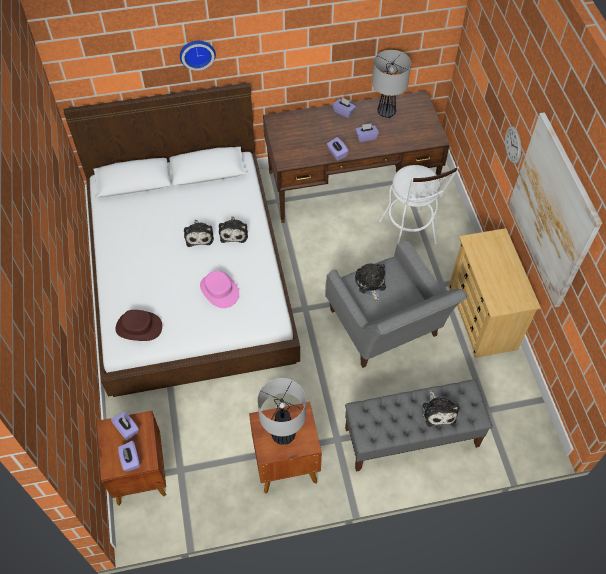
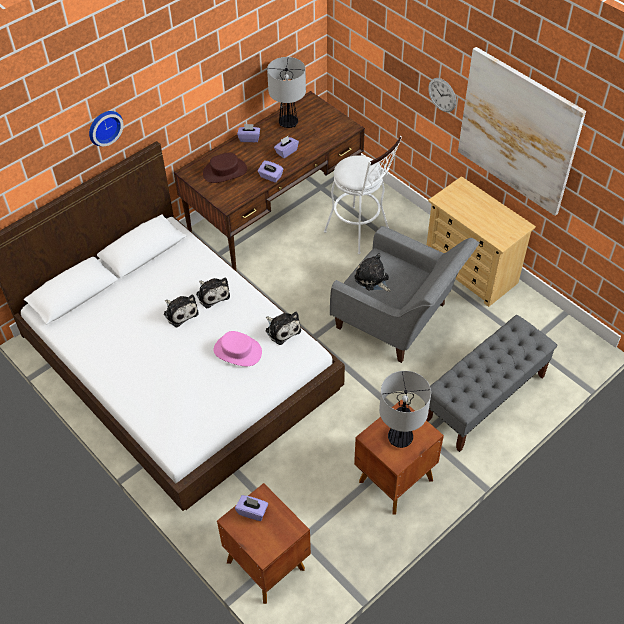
camera: 30 degrees left, 5 degrees down
(130, 460) = (277, 536): purple tissue box -> none
(139, 327) = (184, 422): brown hat -> brown hat (225, 171)
(438, 411) = (508, 354): plush toy -> plush toy (282, 329)

